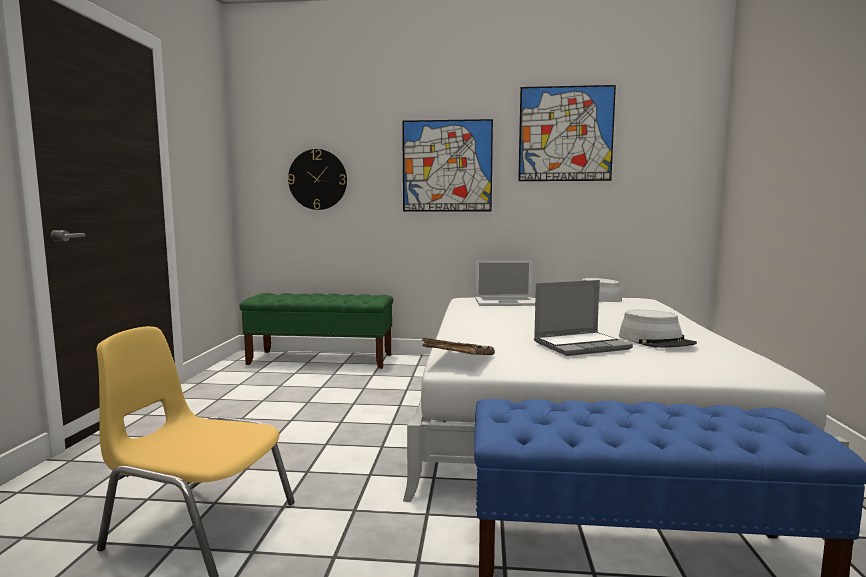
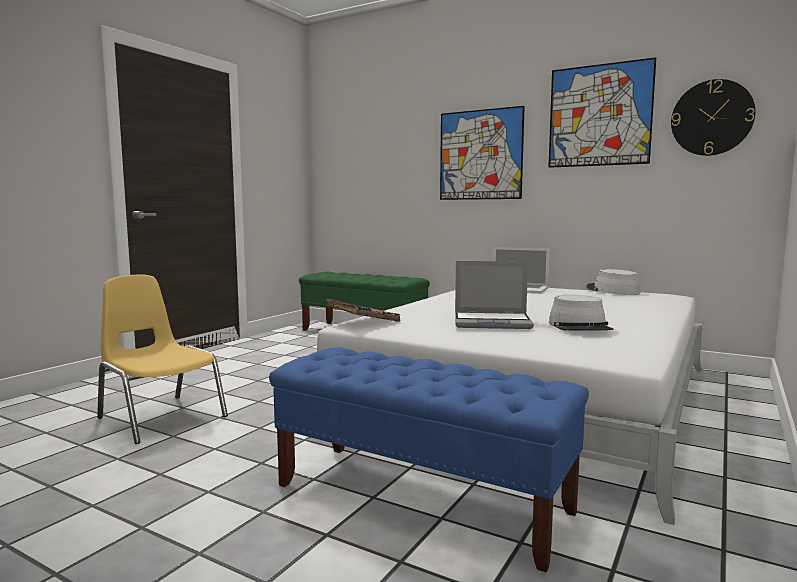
camera: 25 degrees right, 0 degrees up
(318, 179) = (371, 172): wall clock -> wall clock (711, 118)

